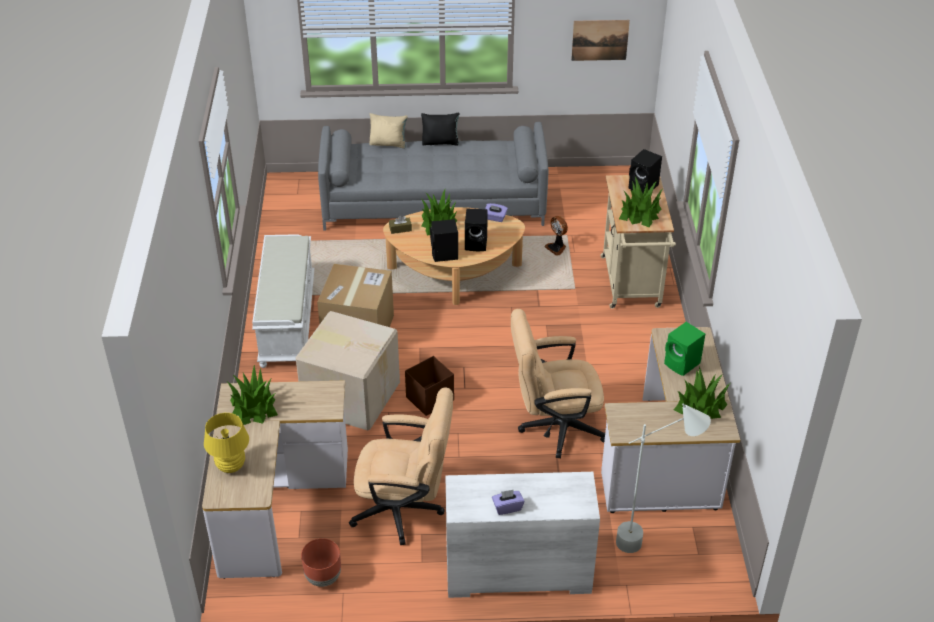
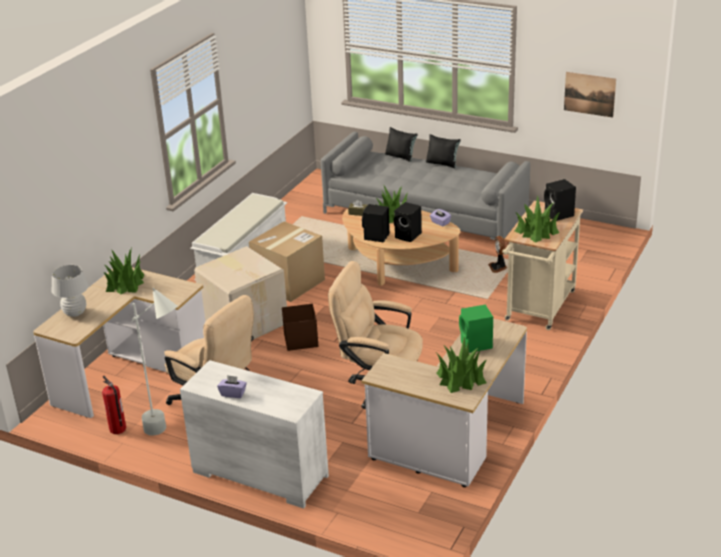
camera: 30 degrees right, 10 degrees down
(231, 466) = (75, 313): yellow table lamp -> white table lamp
(323, 577) = (118, 429): brown planter -> fire extinguisher
(388, 144) = (401, 156): beige pillow -> black pillow
(650, 543) = (384, 491): white floor lamp -> white floor lamp (169, 434)

